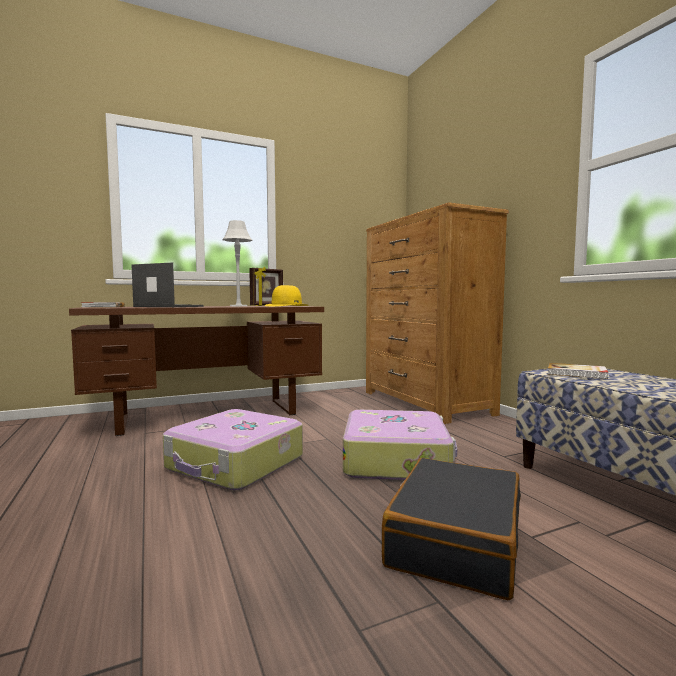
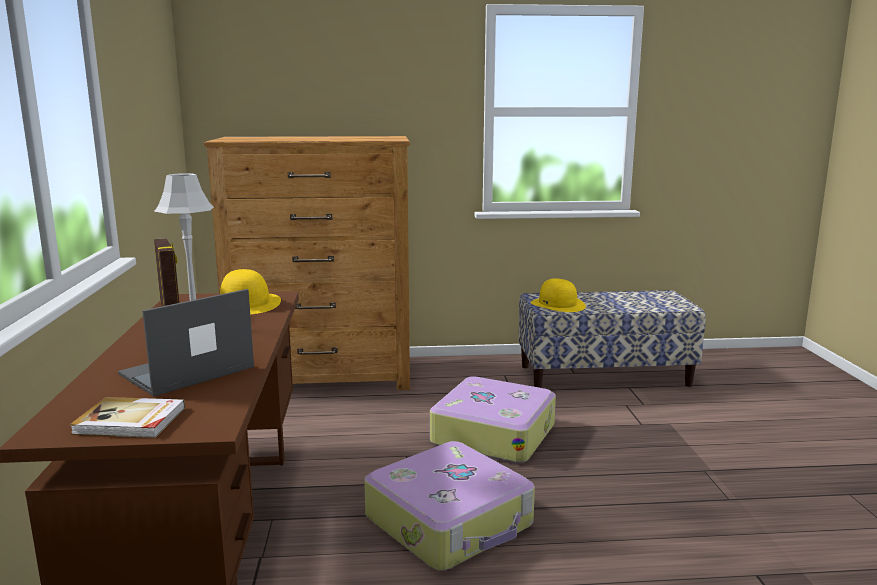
camera: 70 degrees left, 10 degrees up
(454, 540) = (641, 448): black suitcase -> none
(577, 373) = (558, 304): book -> yellow hat

